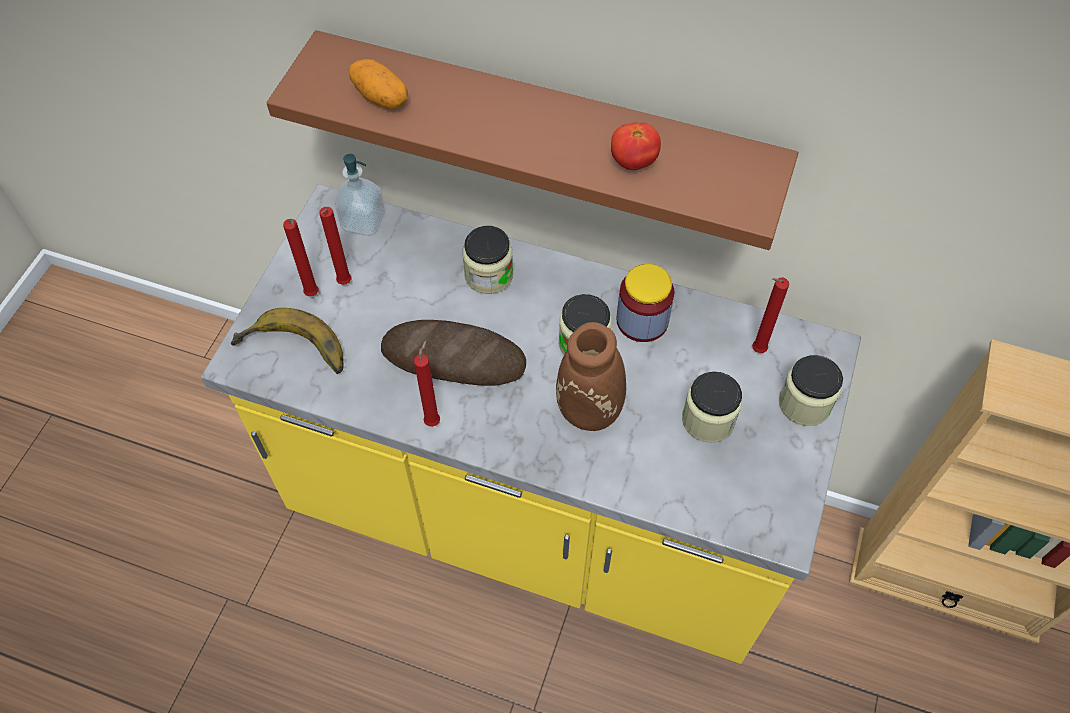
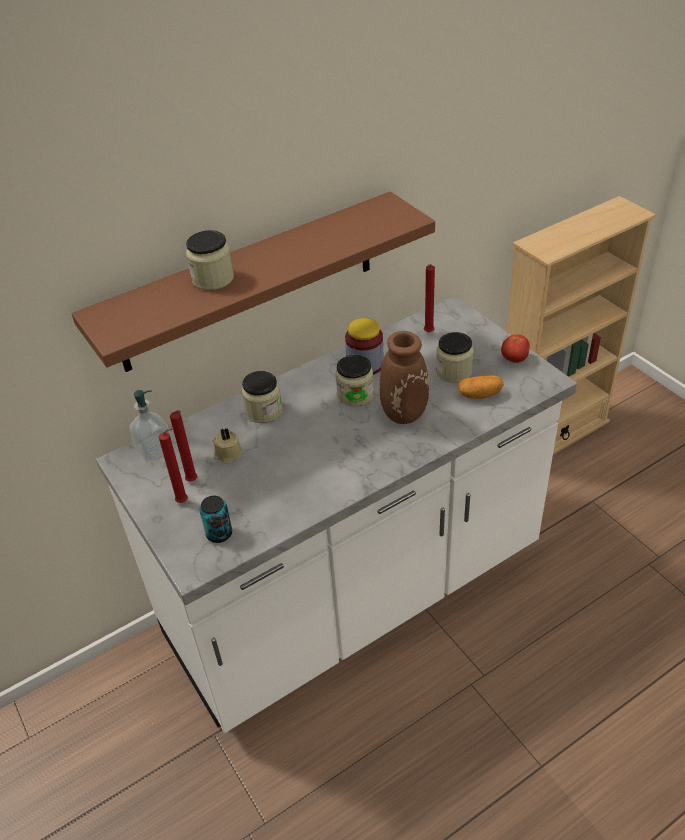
camera: 50 degrees left, 15 degrees down
(292, 354) = (219, 534): banana -> can
(381, 97) = (166, 307): potato -> potato (480, 395)
(402, 287) = (227, 454): none -> beige candle
(433, 420) = (342, 485): red candle -> none
(454, 358) = (307, 455): bread -> none
(535, 518) = (355, 597): yellow counter -> white counter
(633, 162) = (334, 240): tomato -> tomato (514, 359)
(804, 403) = (477, 333): jar -> jar (213, 279)

